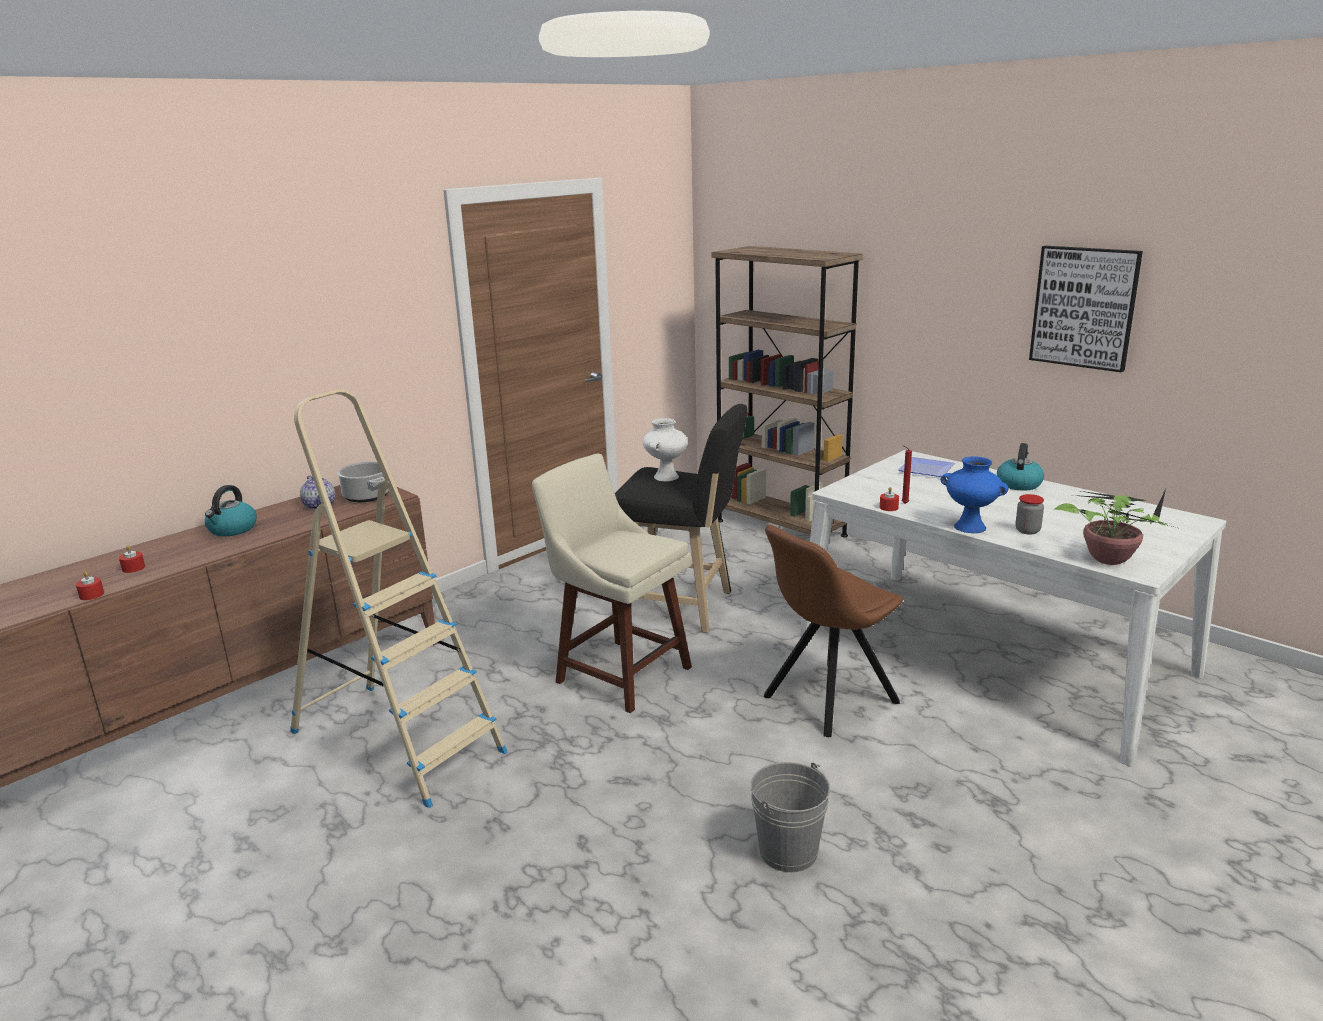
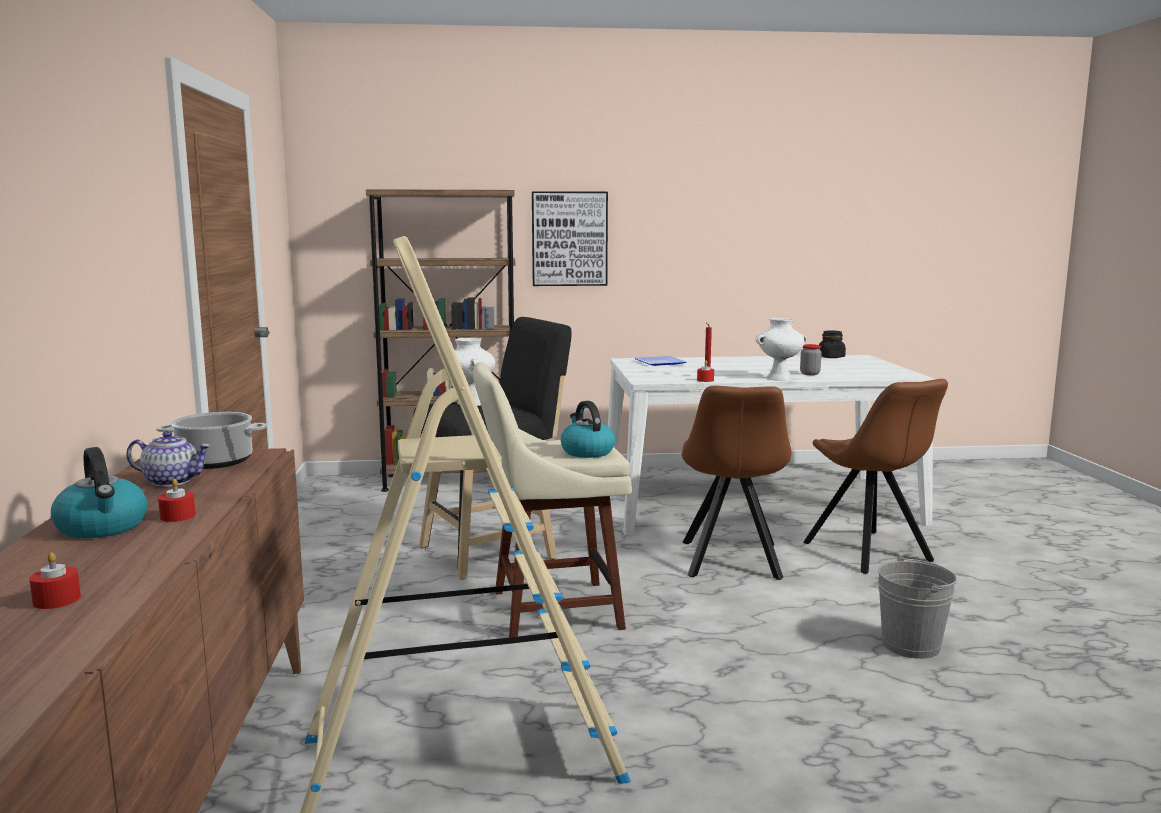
camera: 50 degrees left, 10 degrees down
(92, 595) = (85, 642): red candle -> red candle (177, 516)
(971, 527) = (779, 378): blue vase -> white vase
(976, 756) = (868, 552): none -> brown chair
(1018, 484) = (732, 359): kettle -> kettle (586, 452)
(1084, 307) = (717, 223): picture -> picture (569, 239)
(1110, 558) = (882, 374): potted plant -> none
(1153, 511) = (831, 357): none -> black jar

